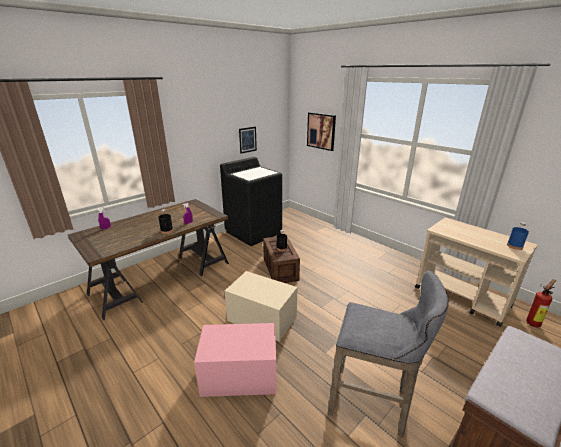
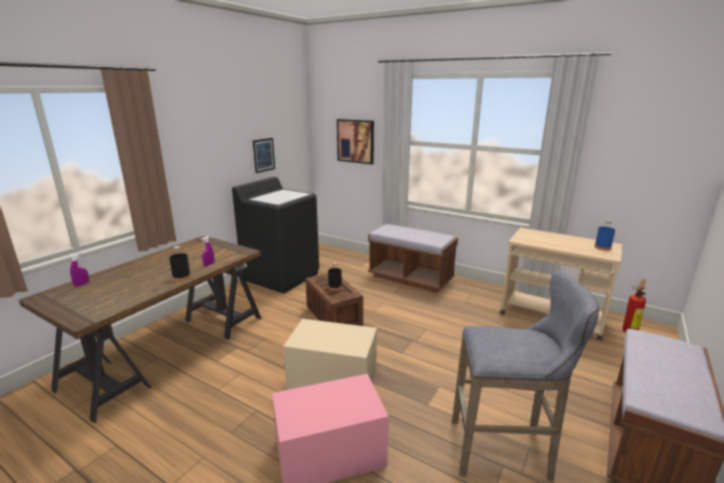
camera: 15 degrees left, 5 degrees down
(351, 246) = (410, 278): none -> brown bench

